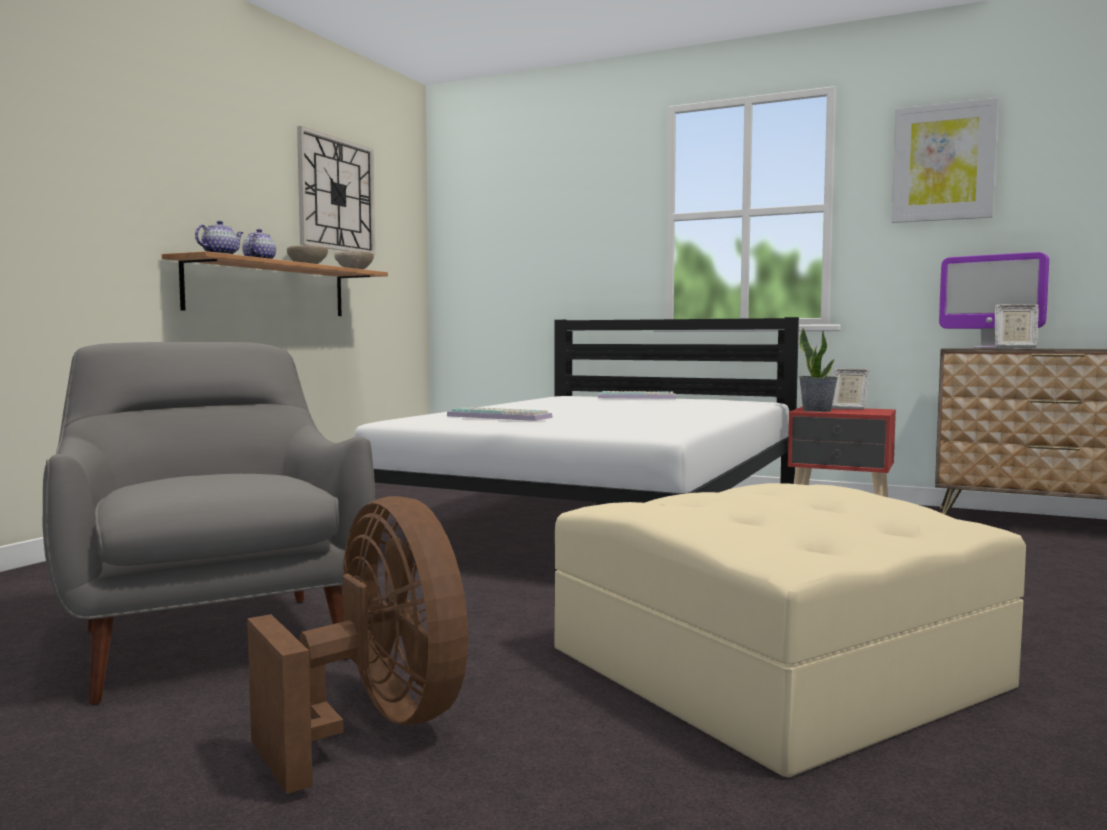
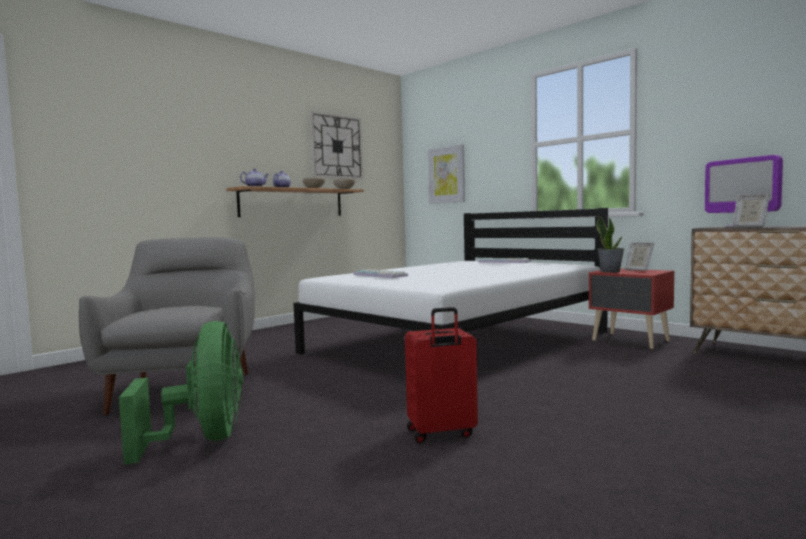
camera: 20 degrees right, 0 degrees up
(377, 726) = (203, 439): brown fan -> green fan
(771, 667) = (441, 433): beige ottoman -> red suitcase
(943, 162) = (712, 93): picture -> picture (446, 175)

